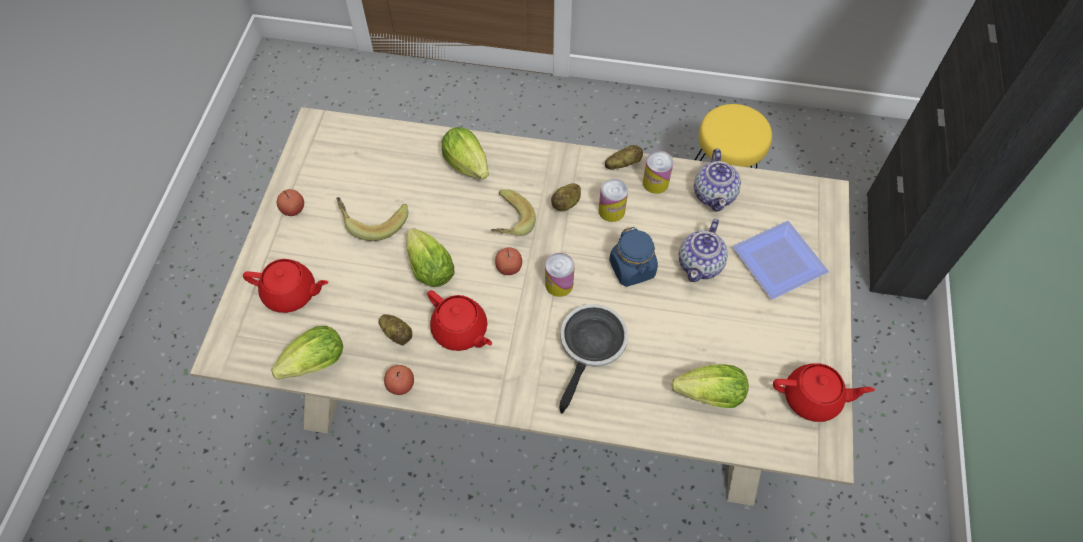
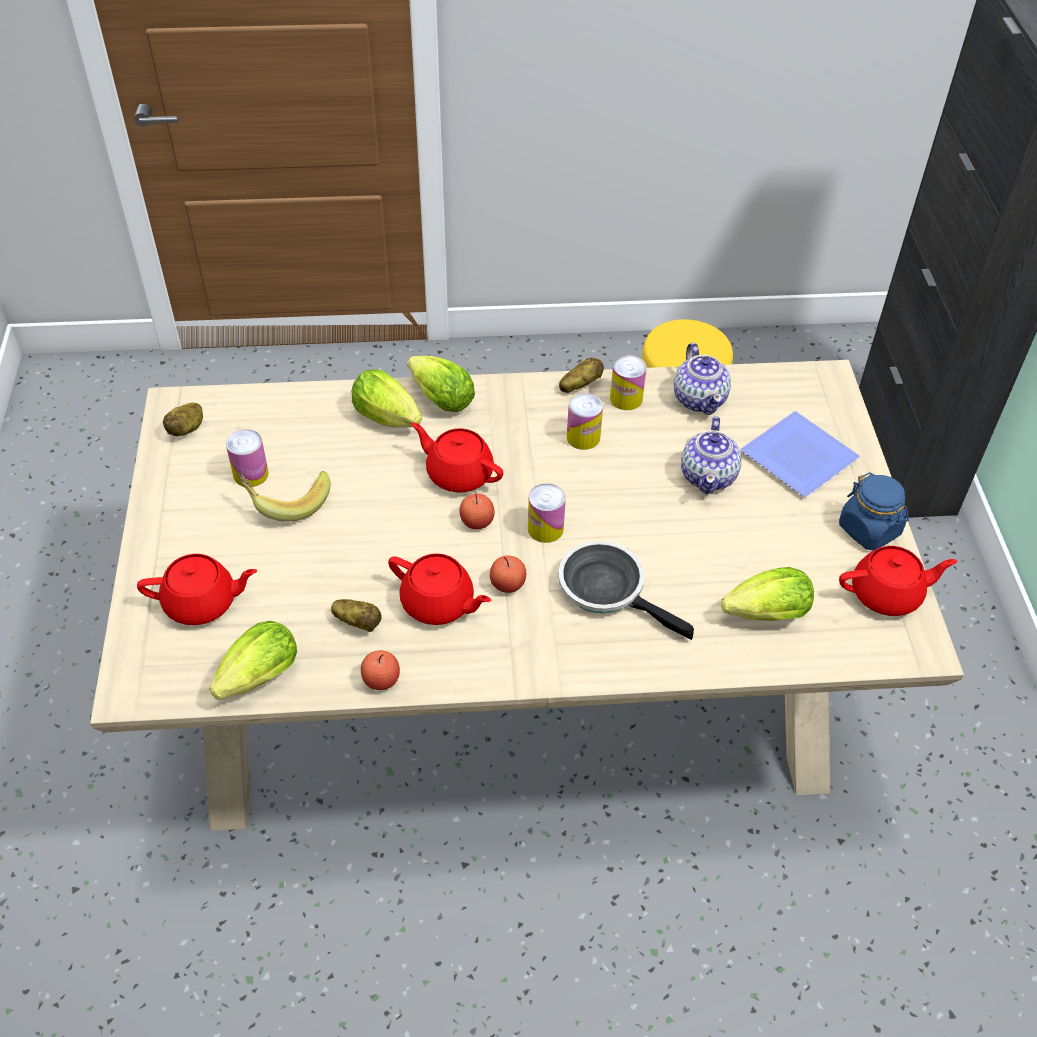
camera: 15 degrees left, 10 degrees down
(293, 209) = (174, 505): apple -> apple (507, 584)
(354, 194) = (251, 474): none -> can
(428, 266) = (374, 538): lettuce -> lettuce (438, 397)
(507, 223) = (458, 473): banana -> red teapot
(566, 203) = (525, 439): potato -> potato (187, 429)
(591, 346) = (608, 590): frying pan -> frying pan turned 60 degrees counterclockwise
(632, 269) = (629, 495): blue jar -> blue jar (869, 530)

